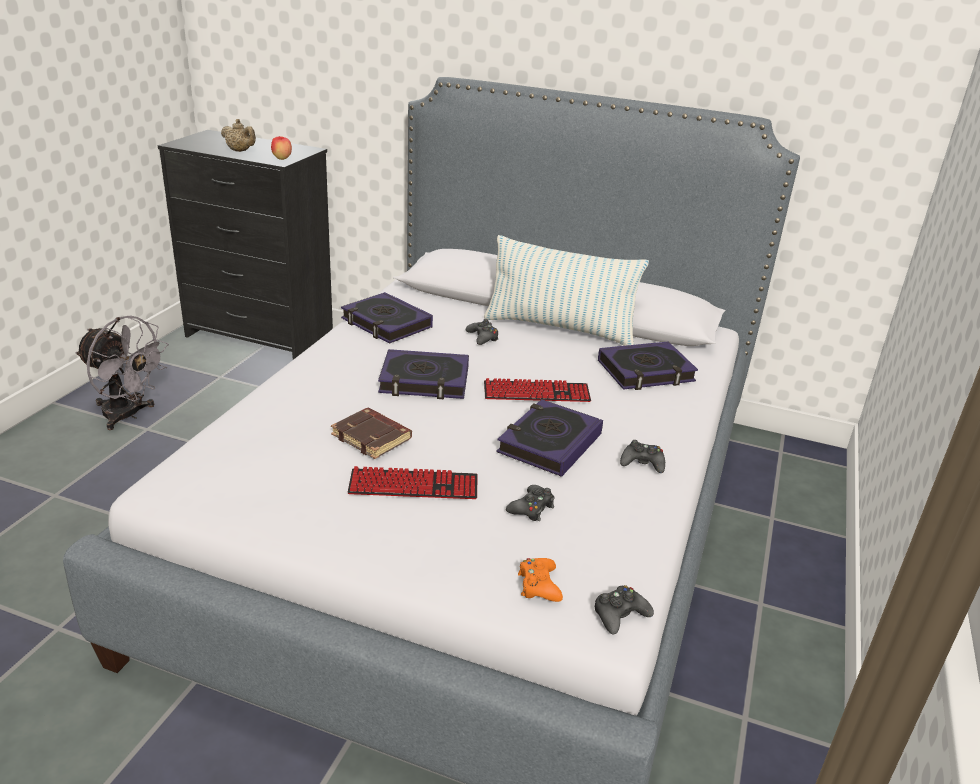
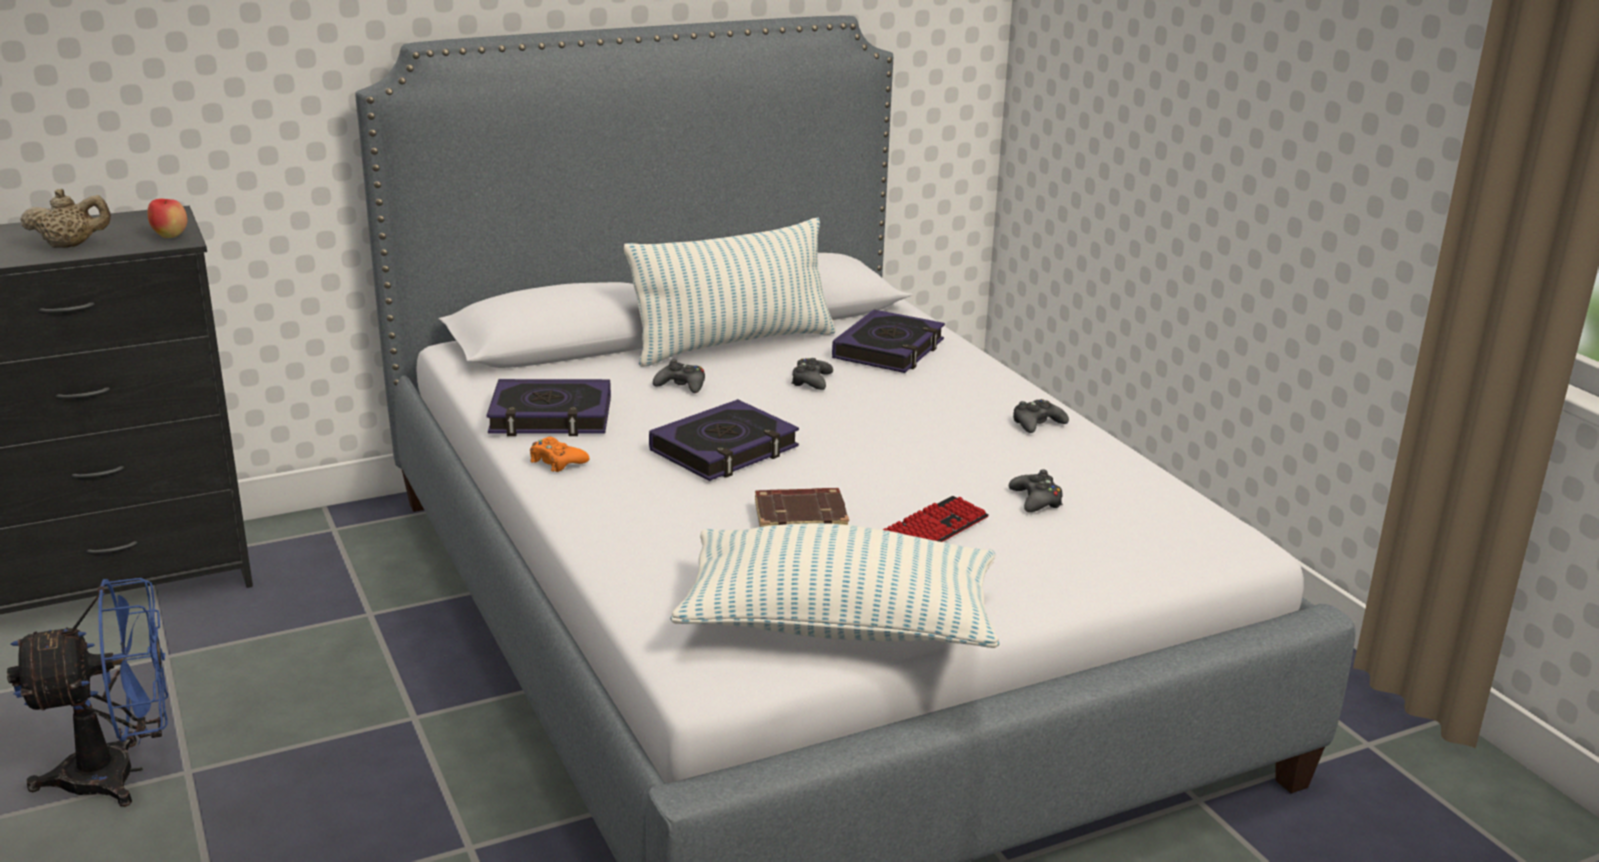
camera: 45 degrees left, 5 degrees down
(128, 415) = (119, 774): grey fan -> blue fan
(266, 506) = (839, 625): none -> pillow
(536, 393) = (845, 410): keyboard -> none
(539, 585) = (1153, 546): orange game controller -> orange game controller (557, 461)
(549, 443) = (943, 446): book -> none
(620, 615) = (1232, 532): black game controller -> black game controller (811, 381)

